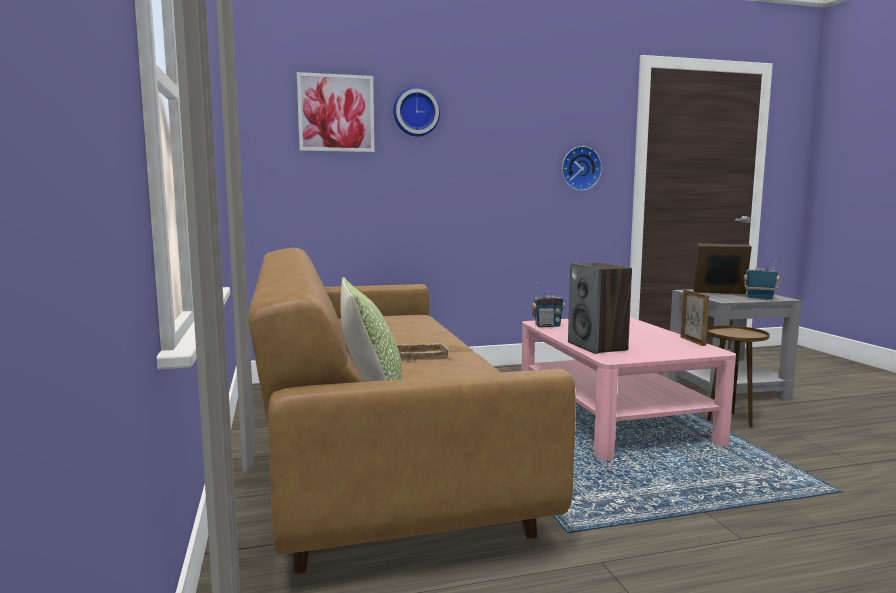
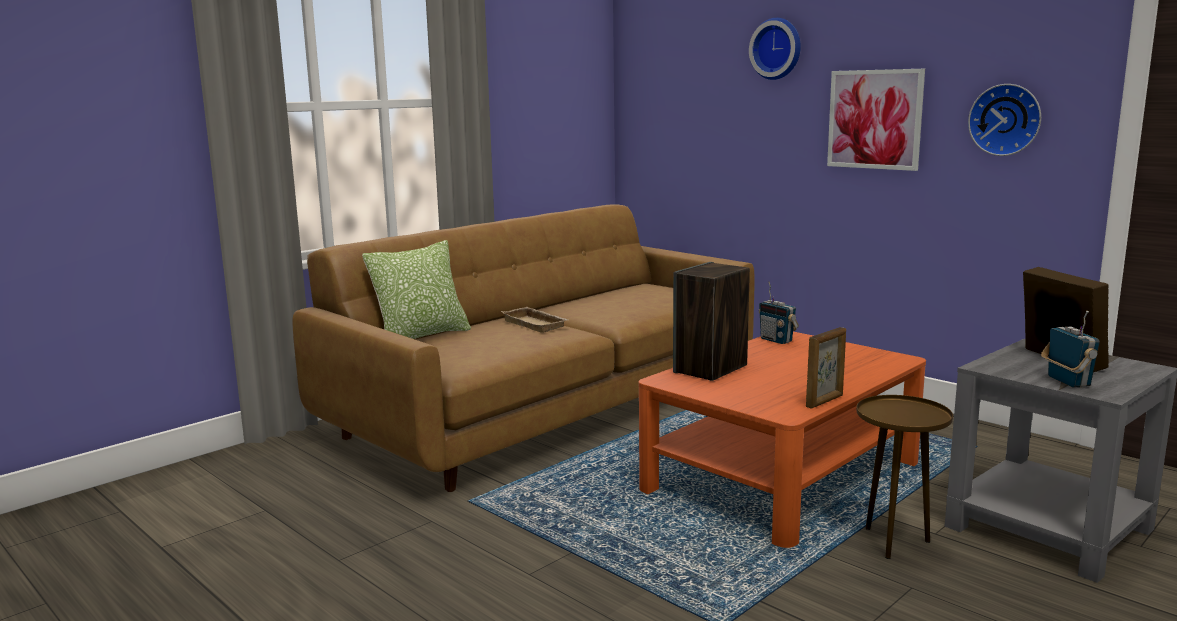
camera: 60 degrees right, 5 degrees up
(336, 113) = (699, 57): picture -> picture (875, 119)
(612, 417) = (781, 475): pink coffee table -> orange coffee table

